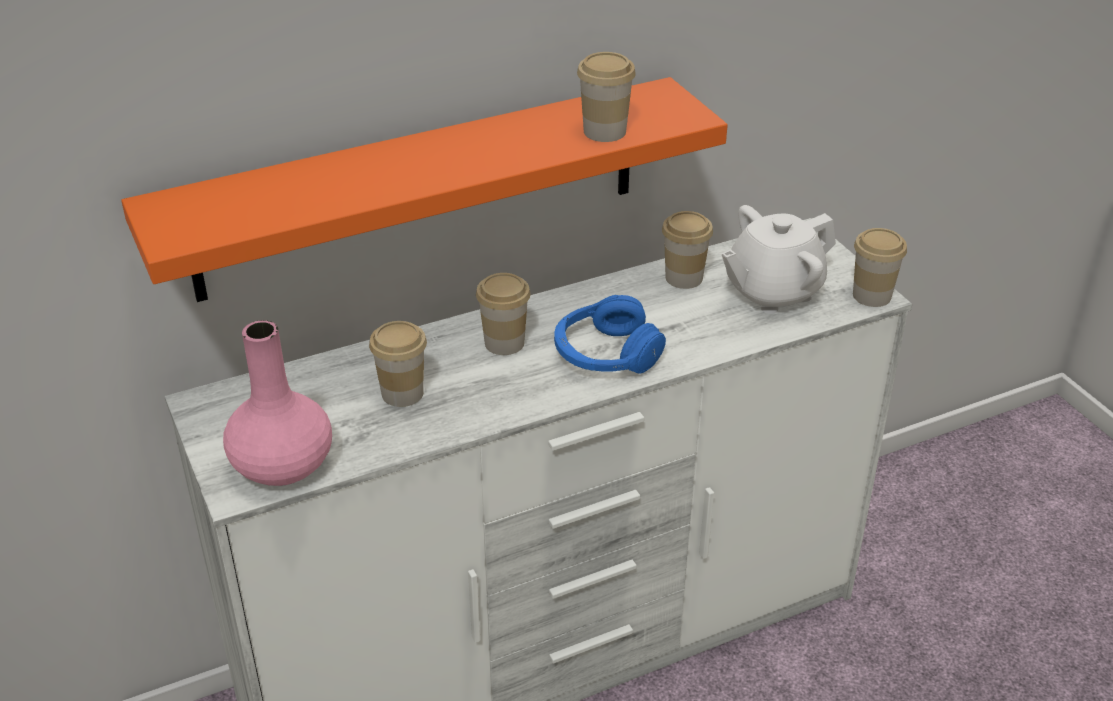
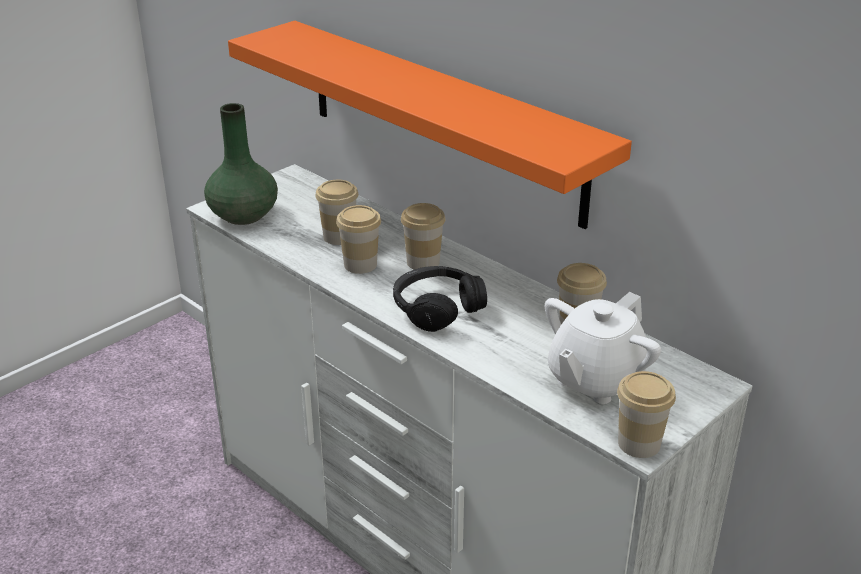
camera: 70 degrees right, 5 degrees down
(281, 466) = (243, 215): pink vase -> green vase
(604, 131) = (501, 129): cup -> cup (360, 265)
(605, 354) = (437, 308): blue headphones -> black headphones
(772, 292) = (594, 379): white teapot -> white teapot turned 90 degrees counterclockwise

